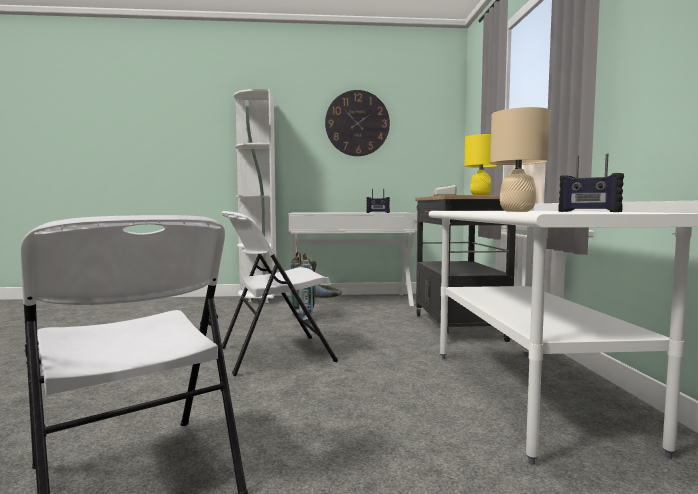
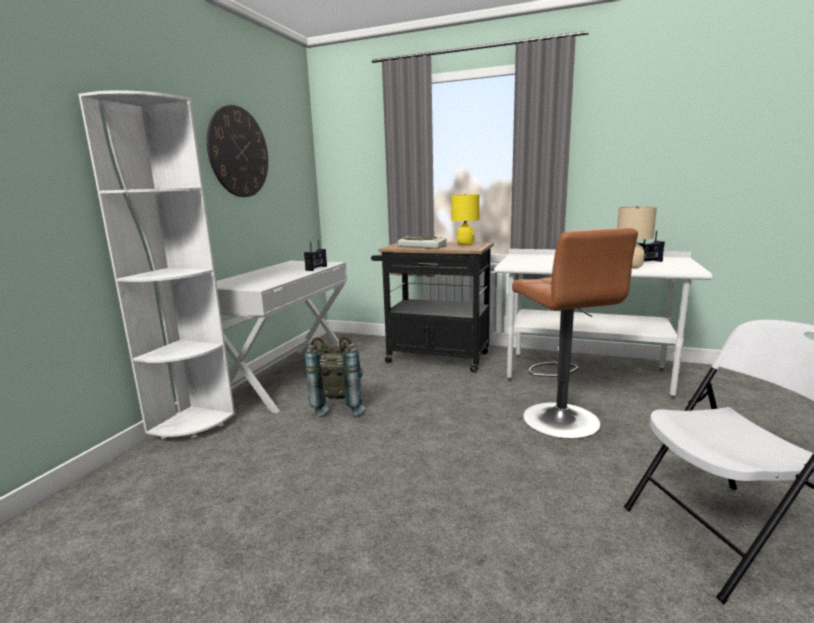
camera: 65 degrees left, 10 degrees up
(276, 354) = (458, 445): white chair -> none
(361, 387) = (560, 420): none -> brown stool

